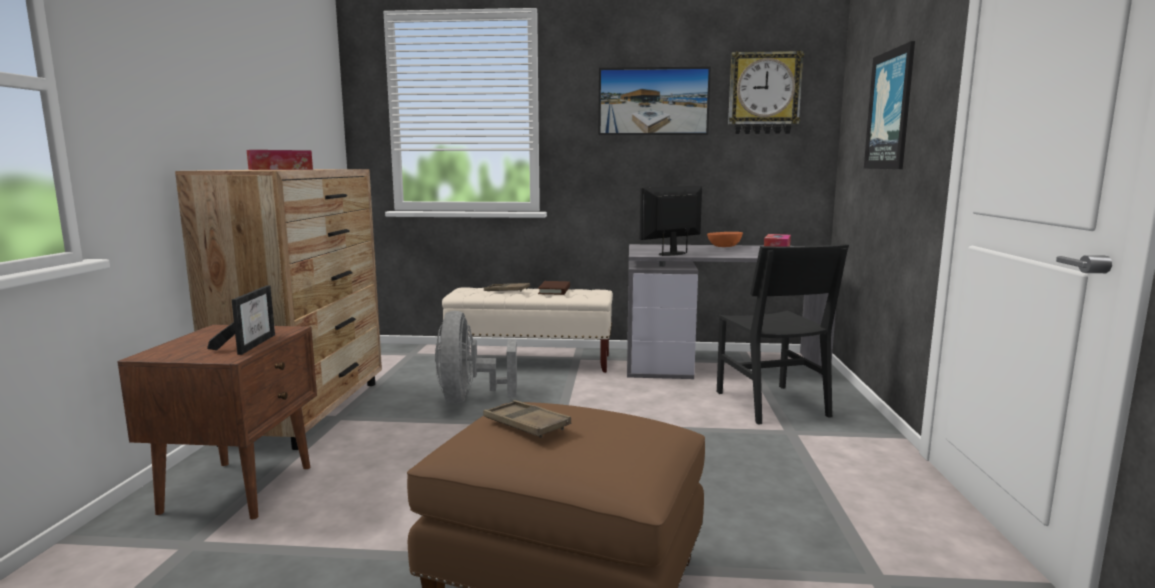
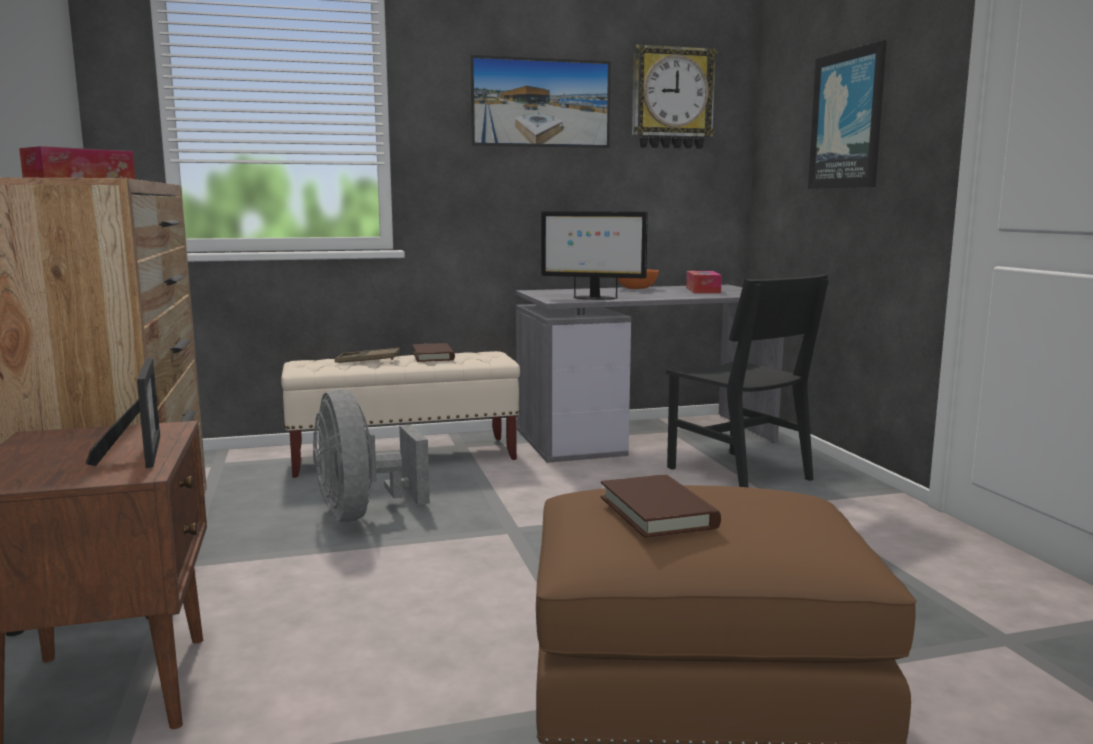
camera: 20 degrees left, 0 degrees up
(525, 425) = (657, 512): brown tray -> brown book
(672, 254) = (593, 298): monitor -> monitor turned 105 degrees counterclockwise

